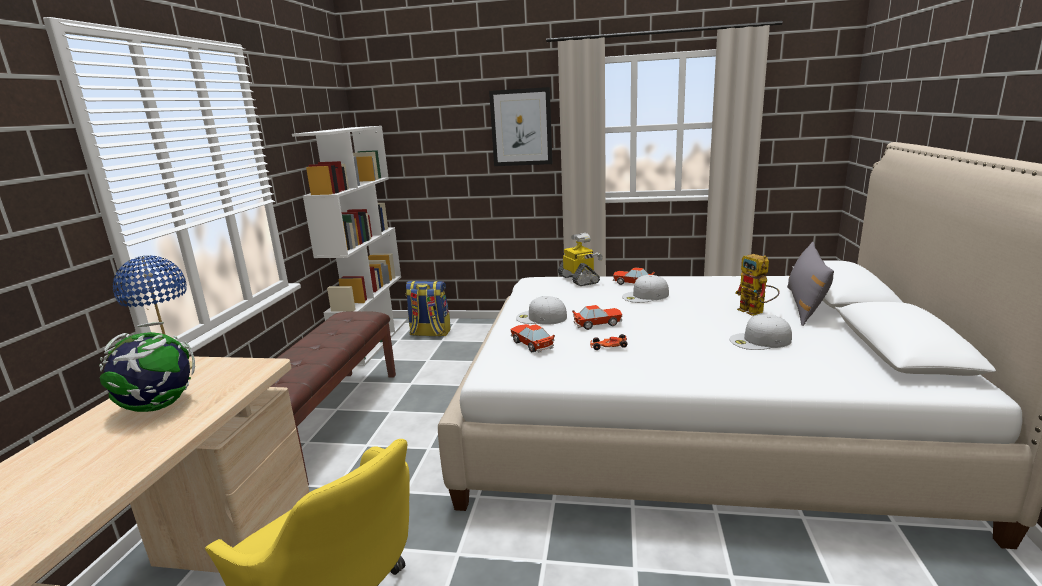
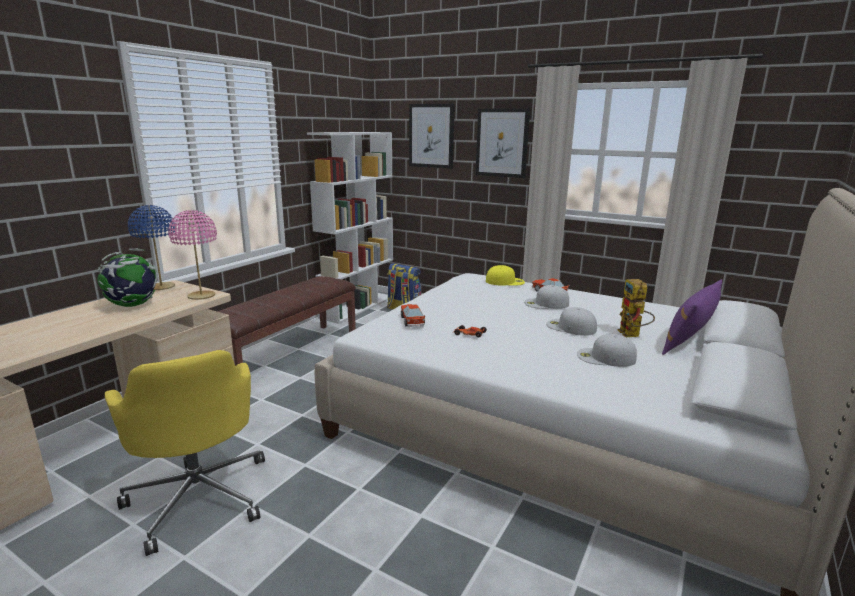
camera: 20 degrees right, 0 degrees up
(251, 371) = (201, 296): none -> pink table lamp
(433, 126) = (431, 136): none -> picture
(540, 317) = (441, 304): white cap -> white cap (570, 327)
(579, 279) = (505, 281): toy robot -> yellow cap
(598, 324) = (481, 317): toy car -> none
(805, 305) = (689, 339): grey pillow -> purple pillow

